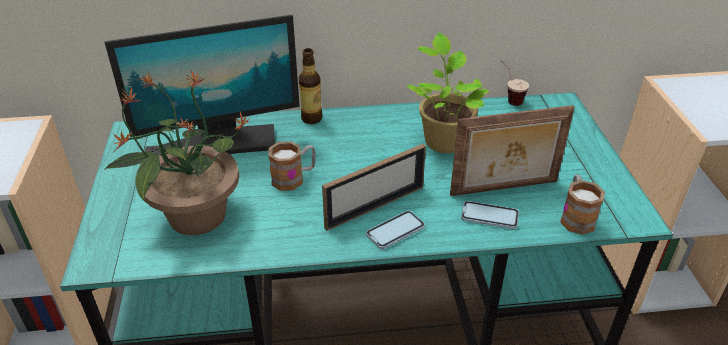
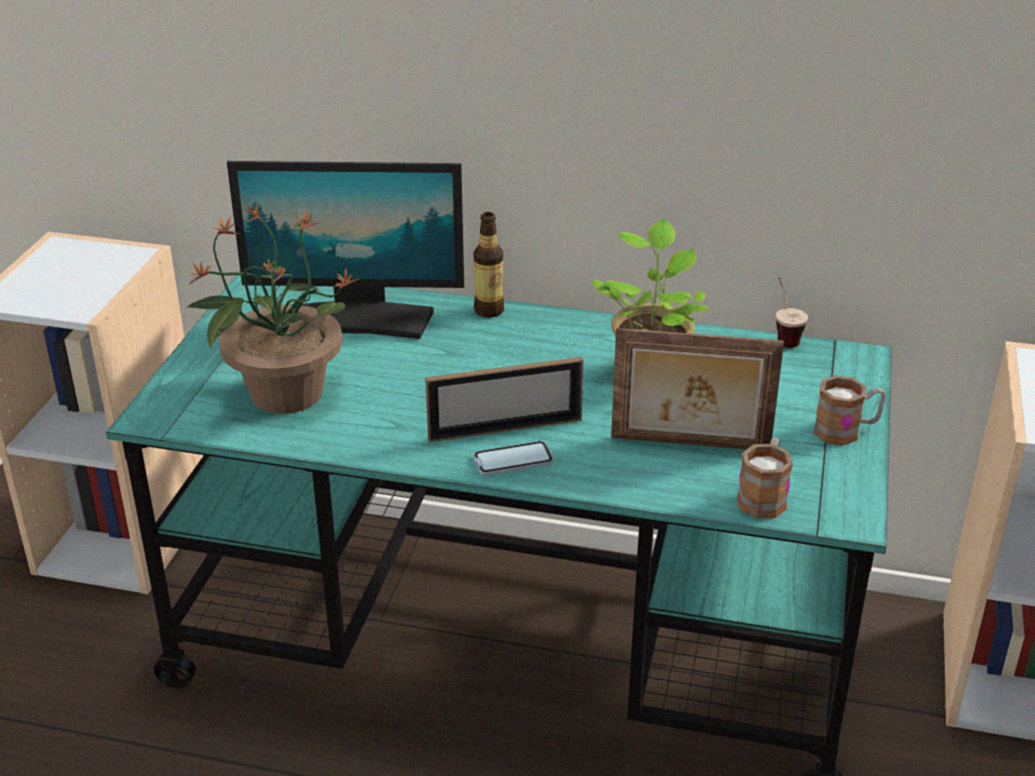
camera: 20 degrees right, 5 degrees down
(294, 178) = (424, 376): mug -> mug (846, 430)
(489, 216) = (646, 471): phone -> none

